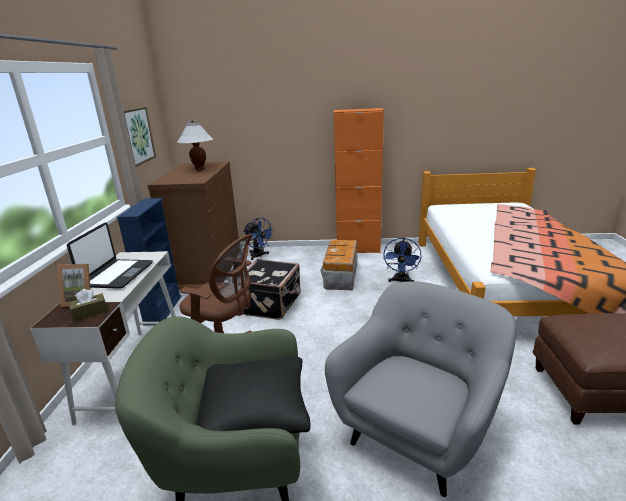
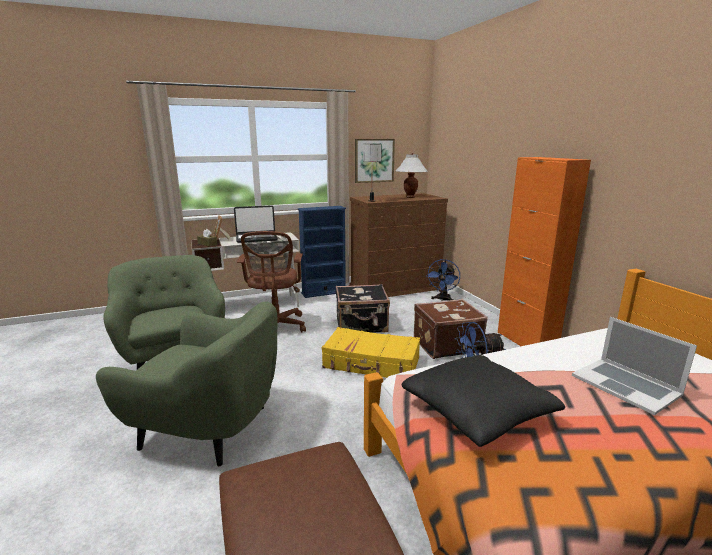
camera: 65 degrees right, 5 degrees down
(195, 180) = (371, 201): none -> table lamp
(256, 411) = (155, 318): black pillow -> black pillow (477, 412)
(340, 276) = (446, 345): storage box -> brown suitcase
(349, 315) = (371, 363): none -> yellow suitcase
(418, 431) = (209, 428): grey armchair -> green armchair
(511, 222) = (625, 385): none -> laptop

